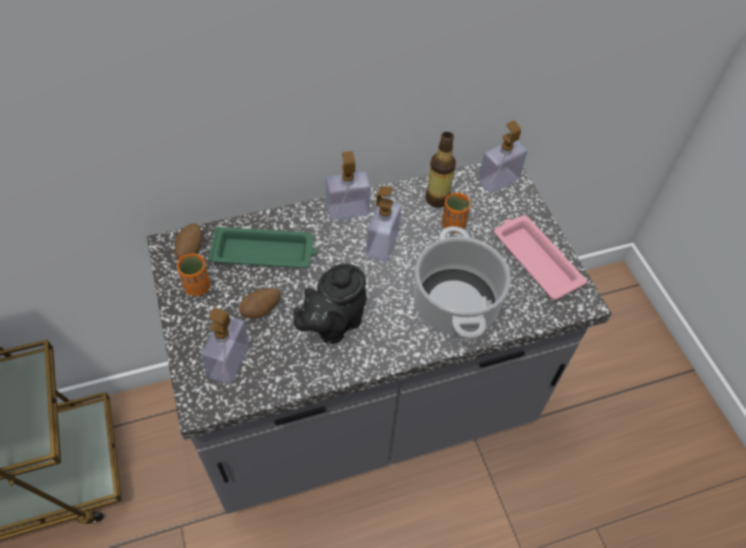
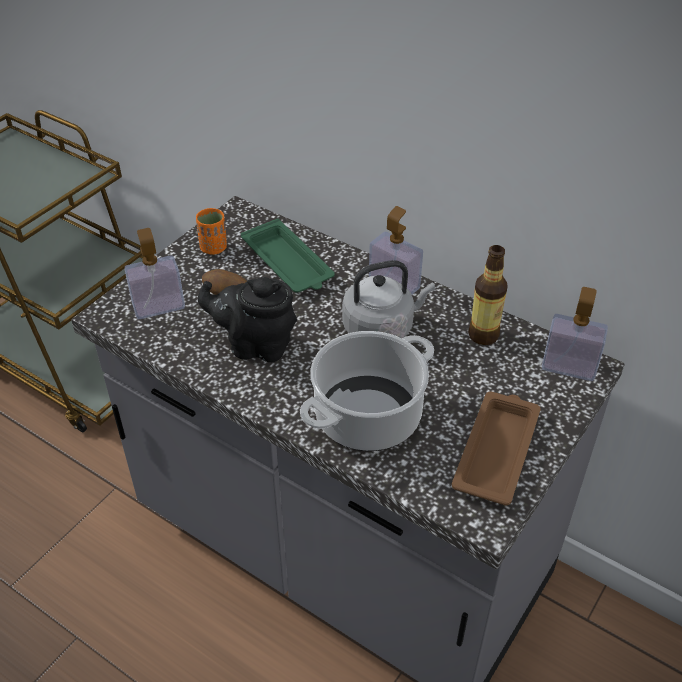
camera: 55 degrees right, 10 degrees down
(190, 250) = (244, 224): potato -> none
(382, 244) = (381, 328): soap dispenser -> grey kettle
(453, 225) = (464, 364): orange cup -> none
(535, 259) = (497, 450): pink tray -> brown tray

